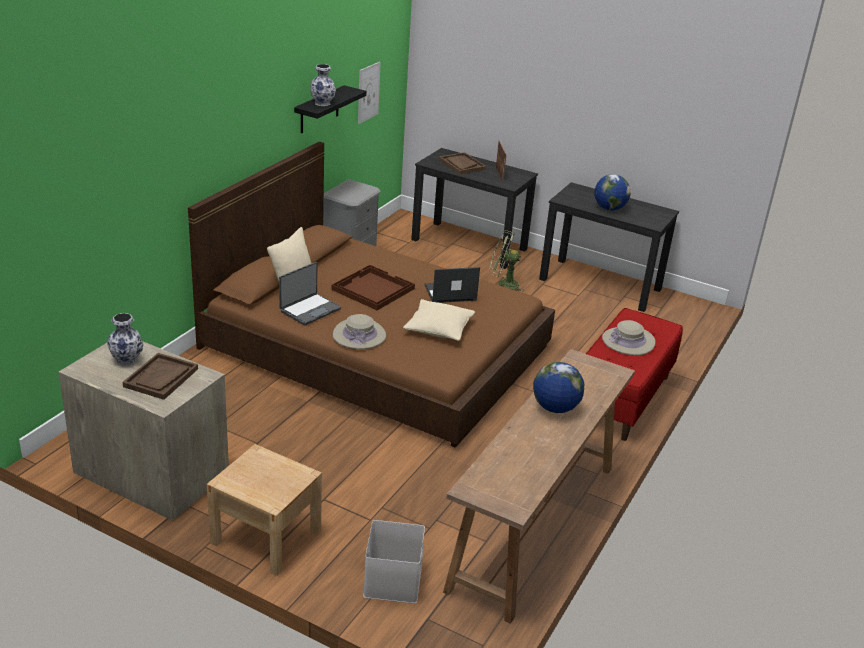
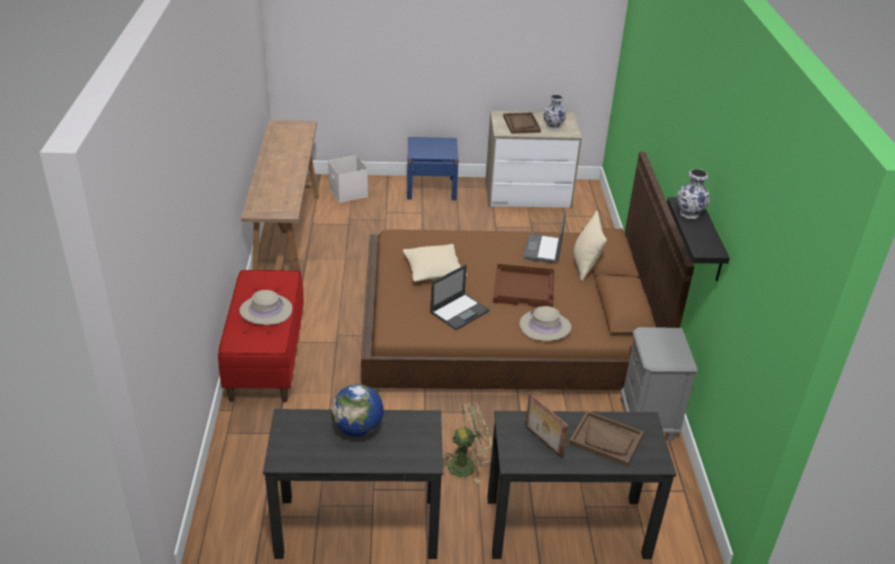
camera: 150 degrees right, 5 degrees up
(266, 537) = (431, 188): beige nightstand -> blue nightstand
(359, 335) = (483, 242): beige hat -> beige hat (545, 327)
(368, 92) = (742, 320): picture -> none
(555, 408) = (284, 175): globe -> none

